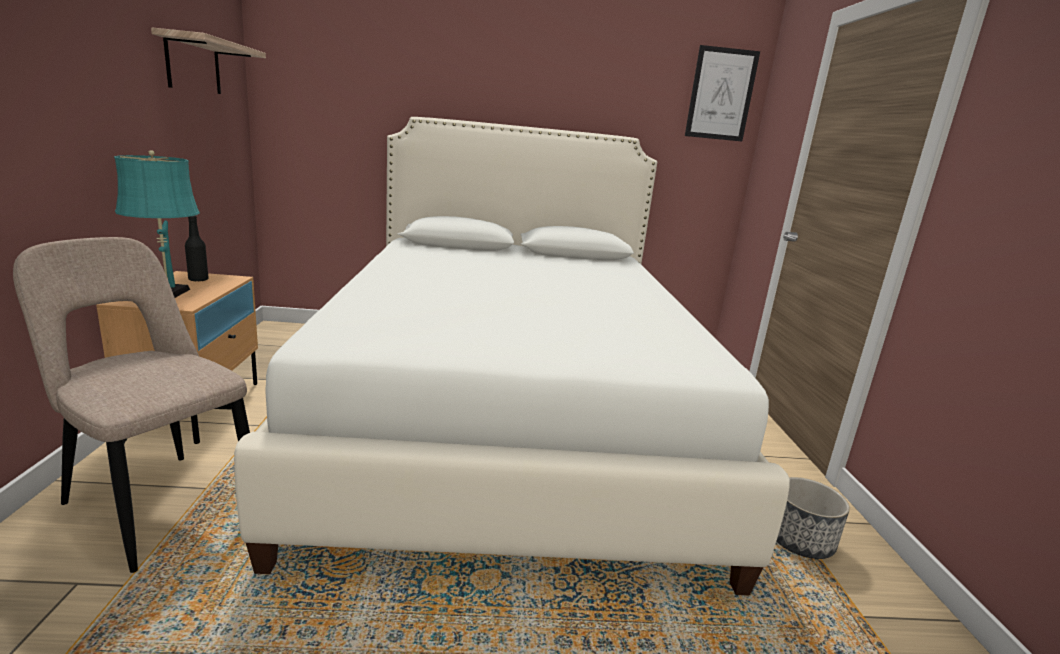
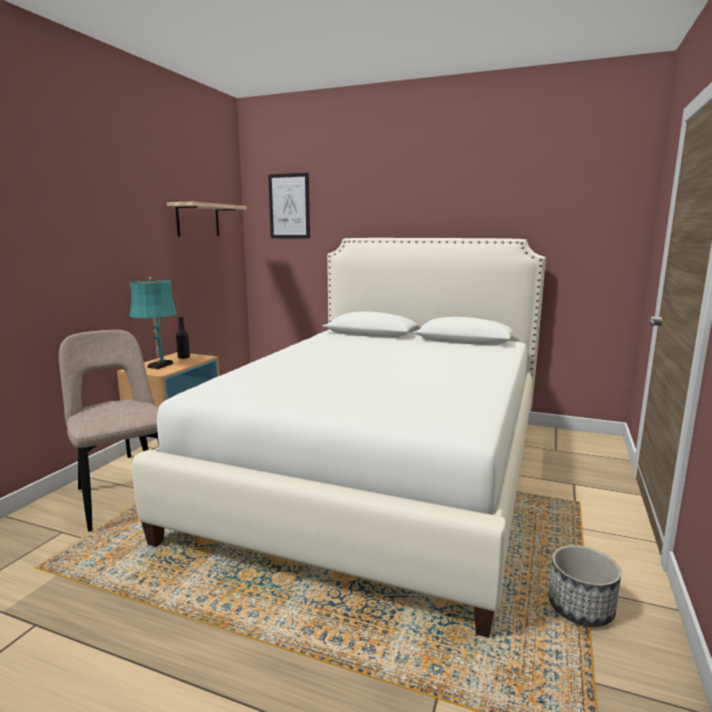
camera: 25 degrees right, 5 degrees down
(721, 94) = (608, 193): picture -> picture (289, 206)

